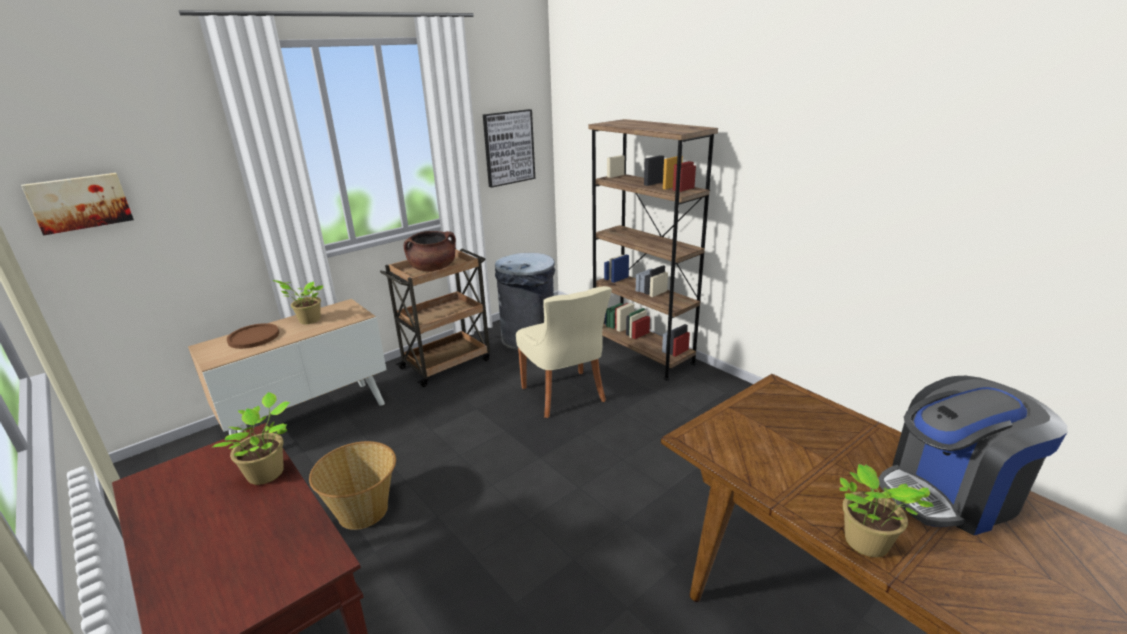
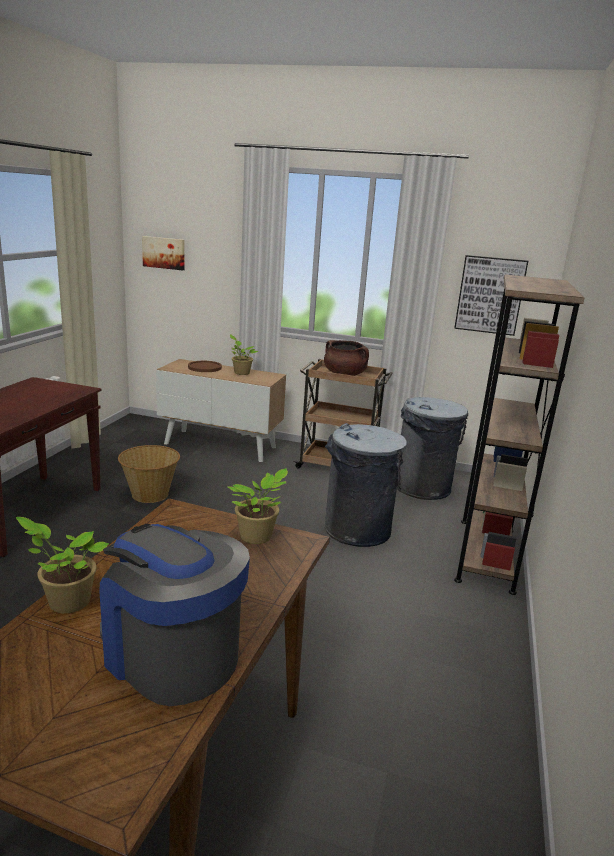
camera: 55 degrees right, 5 degrees down
(269, 473) = (55, 401): potted plant -> potted plant (258, 537)
(565, 395) = (357, 530): beige chair -> grey trash can

